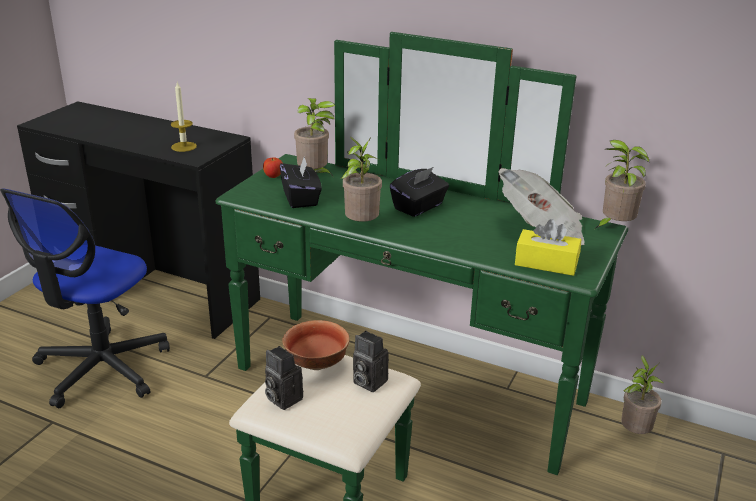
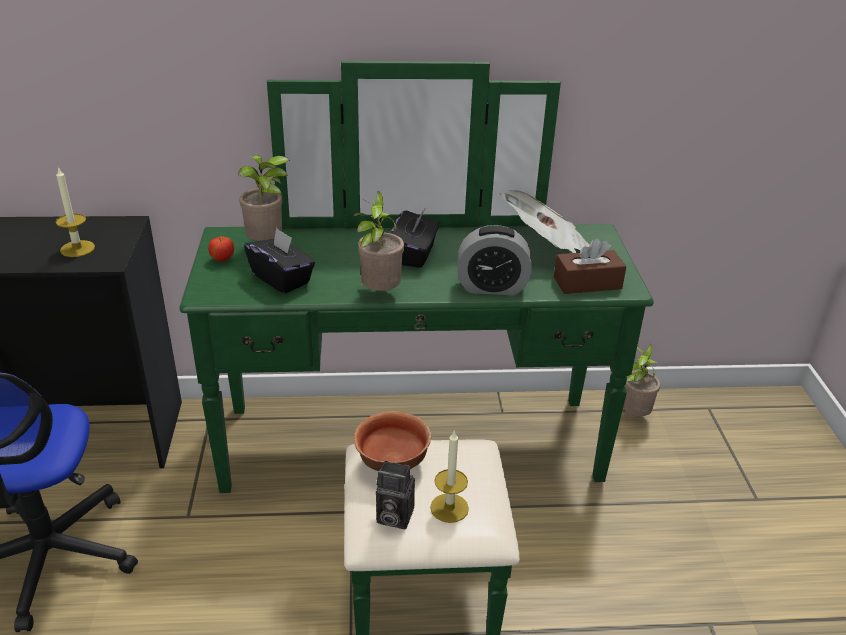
camera: 30 degrees left, 5 degrees up
(329, 408) = (449, 508): none -> candle
(367, 382) = (460, 463): camera -> none
(457, 244) = (492, 287): none -> alarm clock
(546, 263) = (587, 283): yellow tissue box -> brown tissue box
(614, 226) = (604, 227): potted plant -> none

